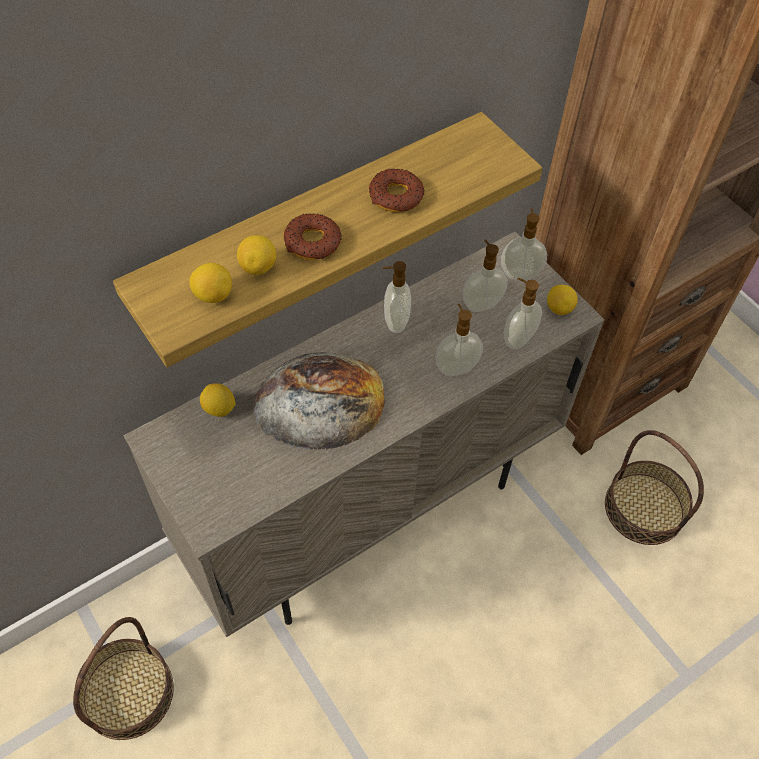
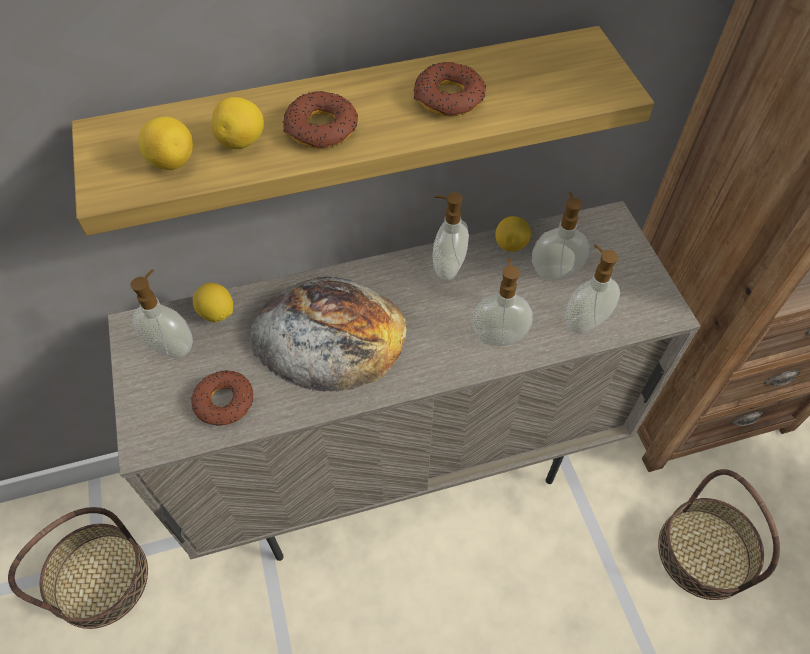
camera: 20 degrees right, 0 degrees up
(258, 478) = (224, 402): none -> donut
(520, 273) = (613, 248): soap dispenser -> soap dispenser (172, 346)
(559, 308) = (647, 299): lemon -> lemon (511, 245)

